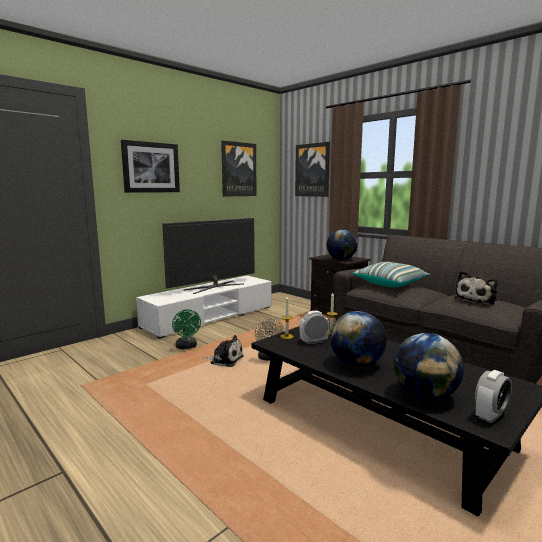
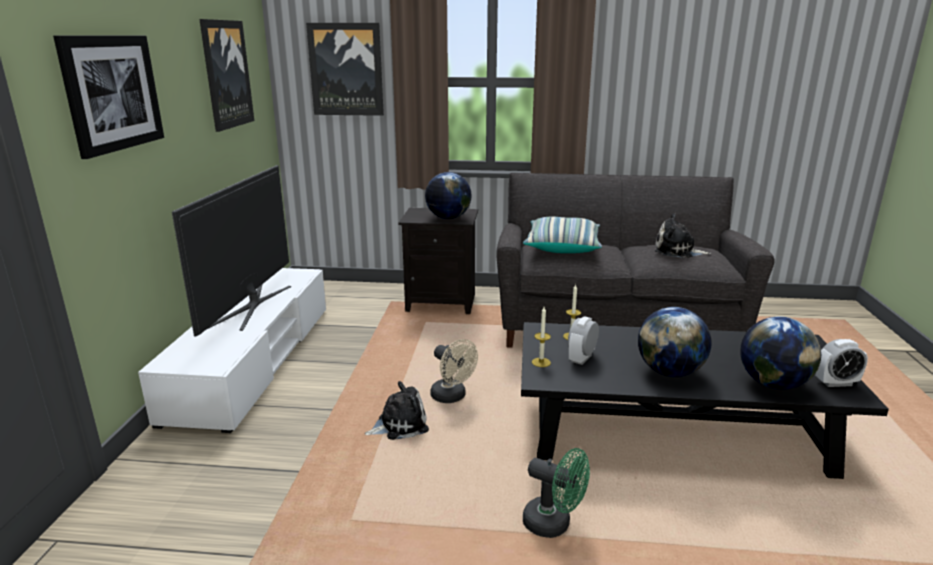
camera: 40 degrees left, 10 degrees up
(187, 347) = (306, 428): green fan -> green fan (554, 524)
(477, 300) = (677, 251): plush toy -> plush toy turned 105 degrees clockwise
(490, 416) = (836, 383): alarm clock -> alarm clock turned 75 degrees clockwise

